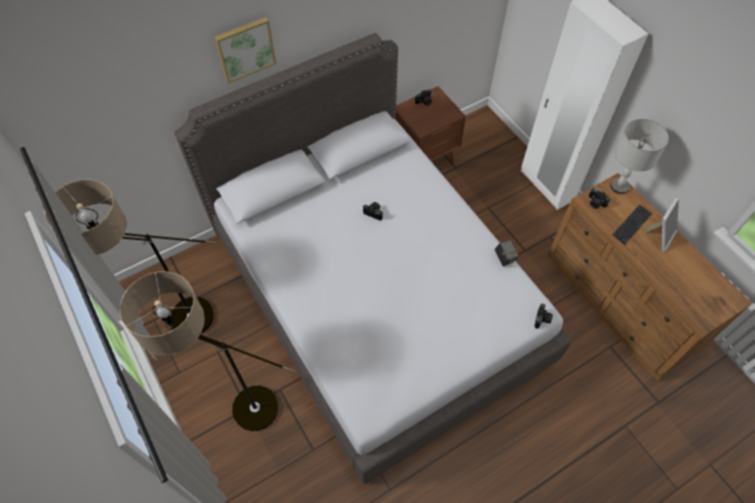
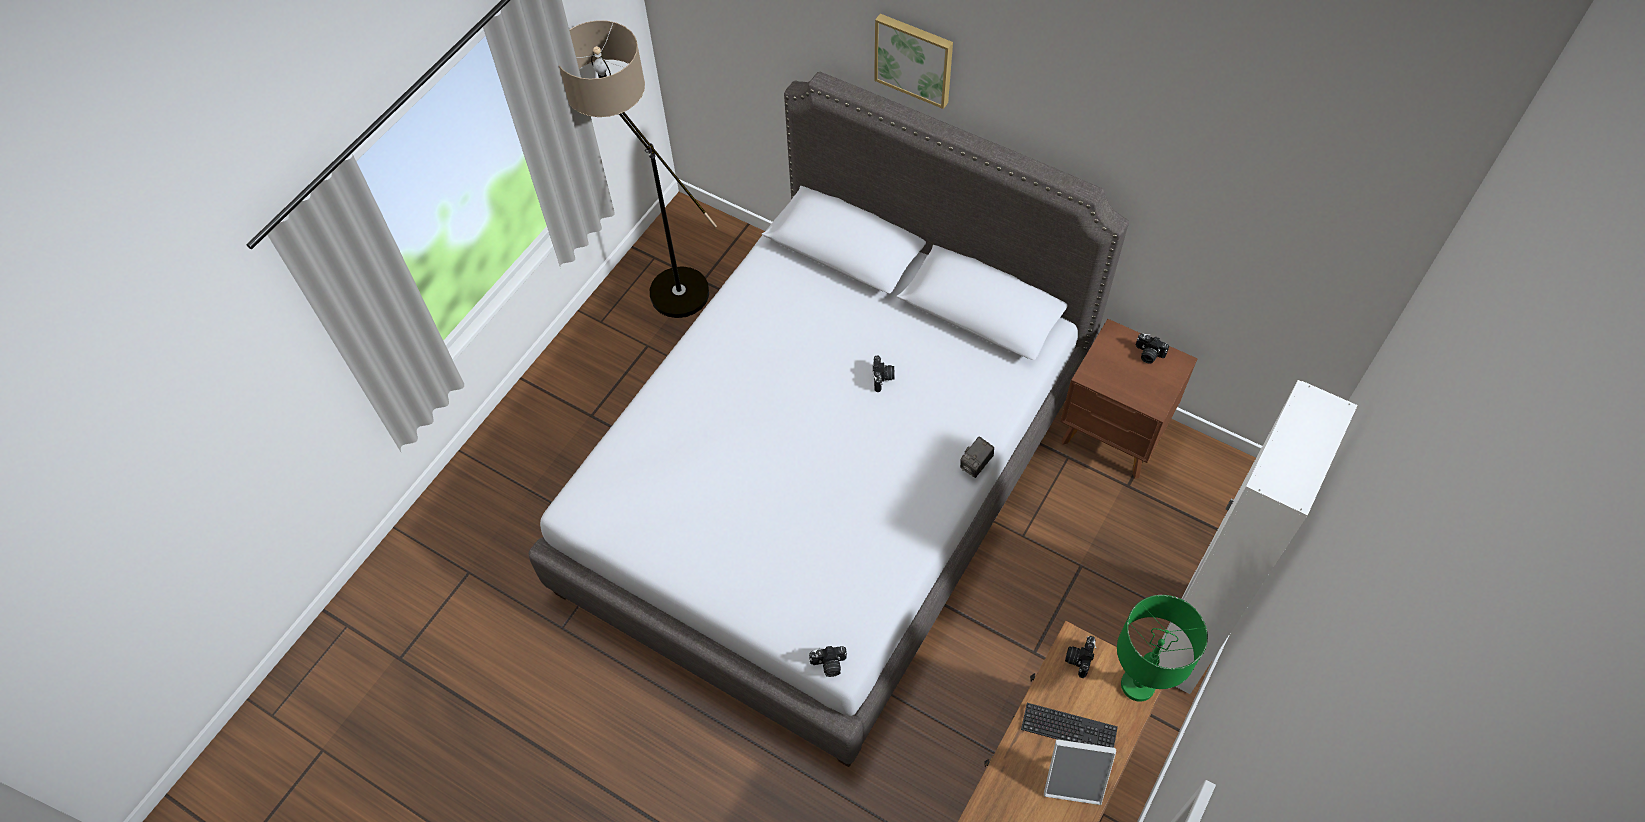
camera: 65 degrees right, 0 degrees up
(237, 406) = (588, 404): floor lamp -> none
(504, 258) = (907, 575): camera -> camera (976, 465)
(619, 186) = (1138, 685): grey table lamp -> green table lamp

